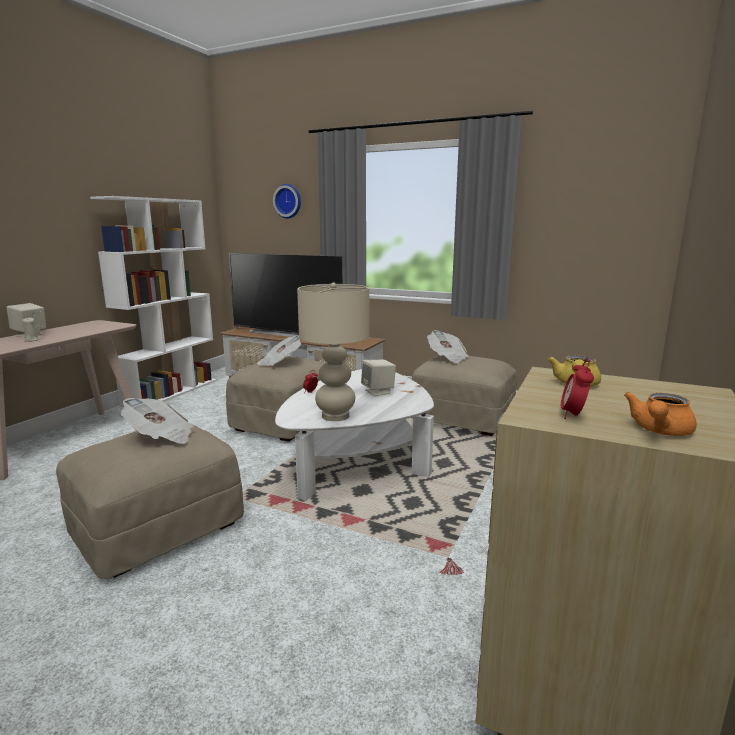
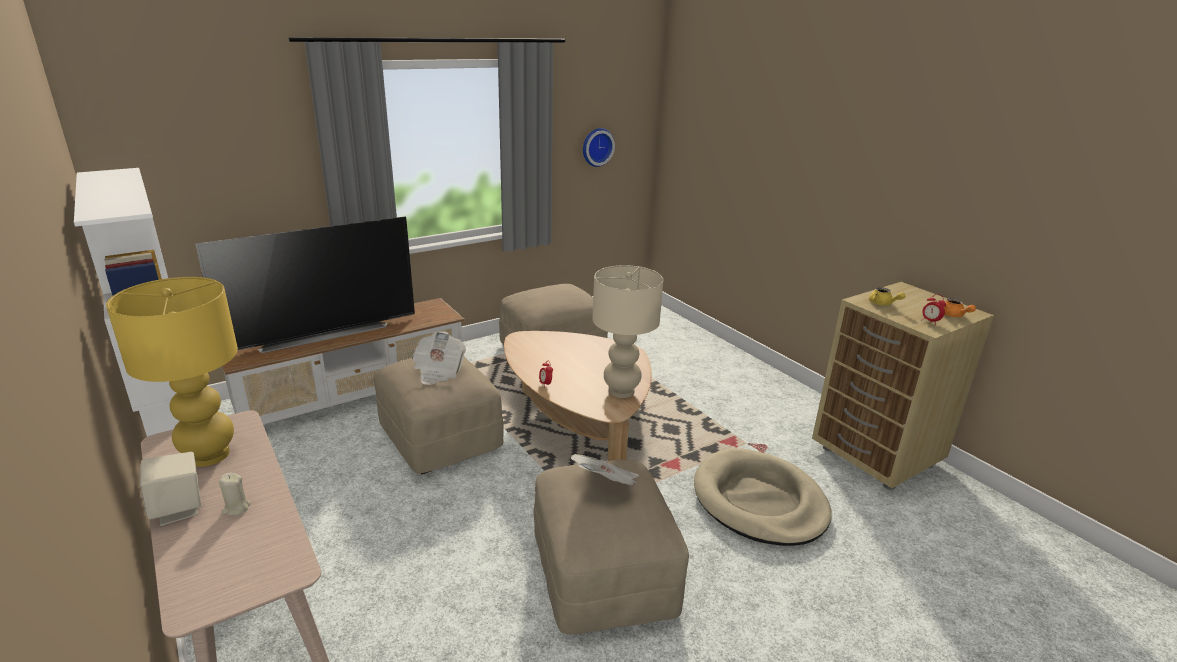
camera: 60 degrees left, 10 degrees up
(84, 328) = (210, 455): none -> yellow table lamp
(288, 201) = (244, 140): wall clock -> wall clock (596, 147)
(336, 594) = (759, 501): none -> beige dog bed
(358, 460) = (577, 426): white coffee table -> brown coffee table
(378, 391) = (581, 355): beige speaker -> none
(447, 357) = (540, 297): newspaper -> none

